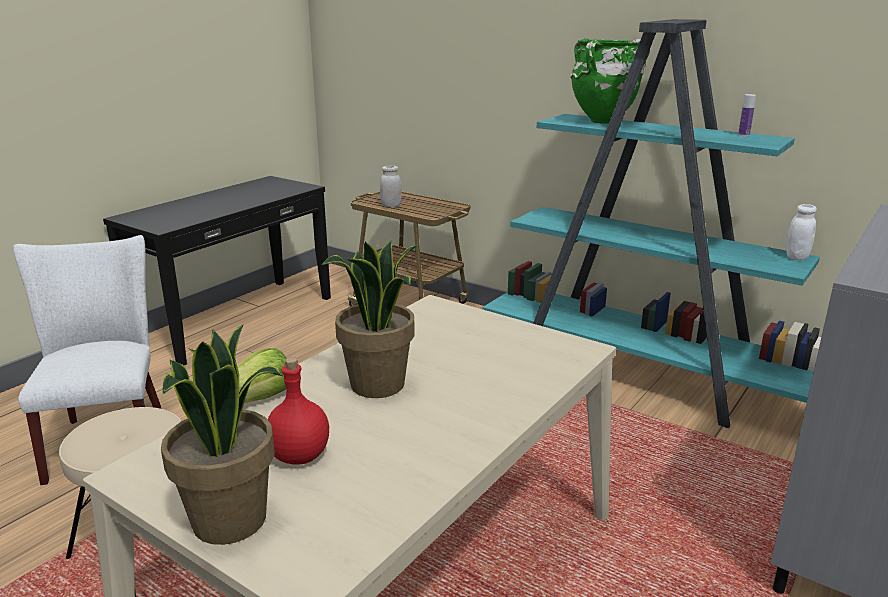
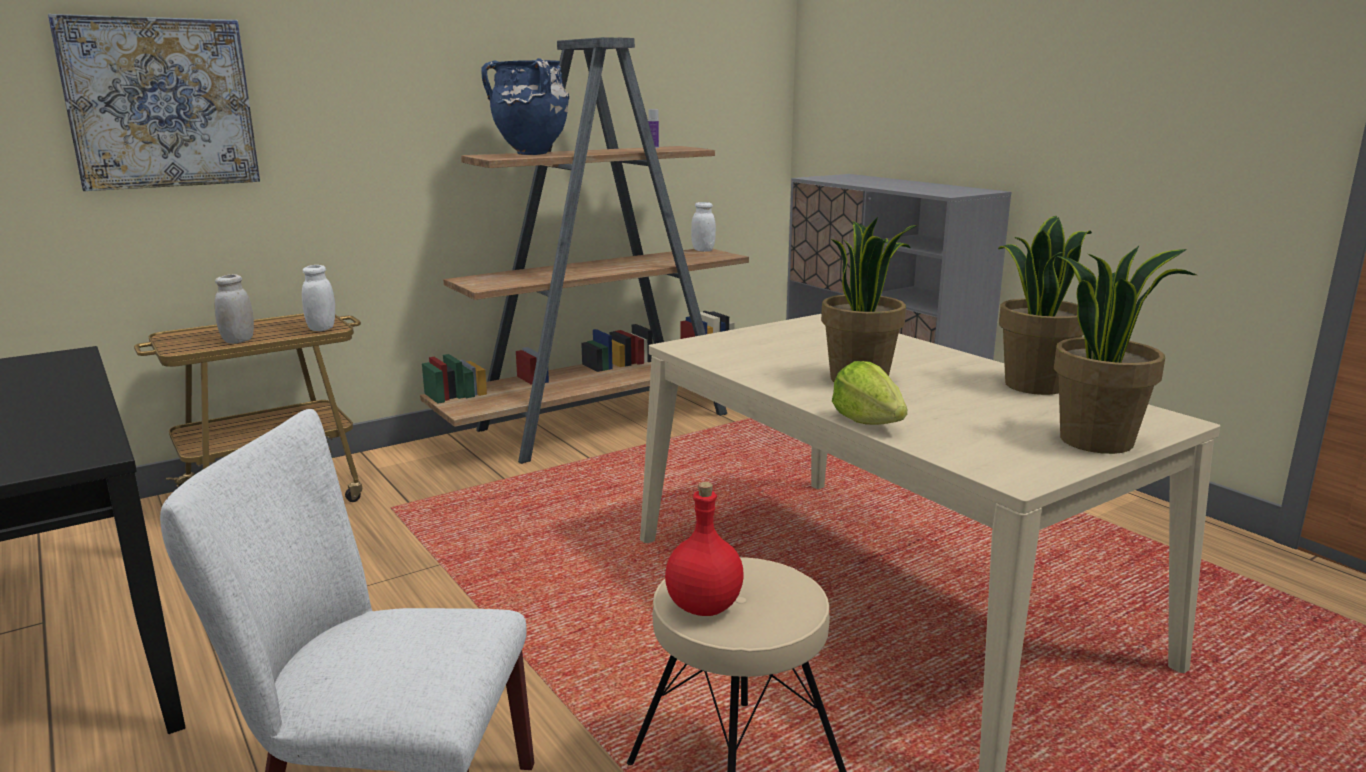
camera: 70 degrees left, 5 degrees down
(300, 456) = (990, 413): red bottle -> red bottle (705, 606)
(410, 481) = (1034, 385): none -> potted plant
(415, 56) = (160, 103): none -> picture
(428, 213) = (322, 328): none -> white jar
(601, 122) = (532, 154): green vase -> blue vase
(638, 374) = (608, 421): turquoise bookcase -> brown bookcase

